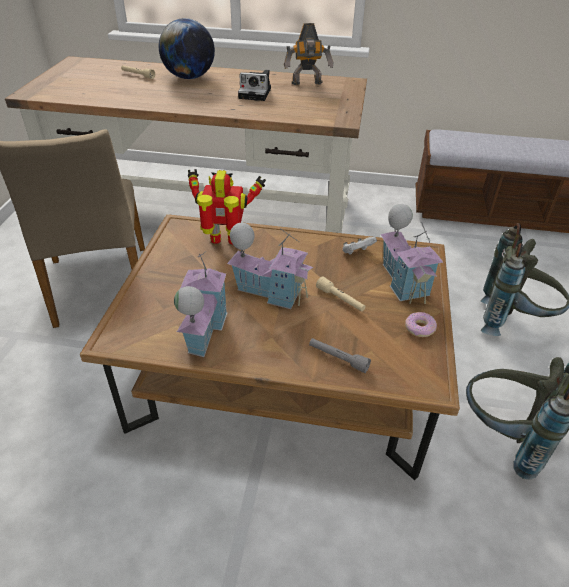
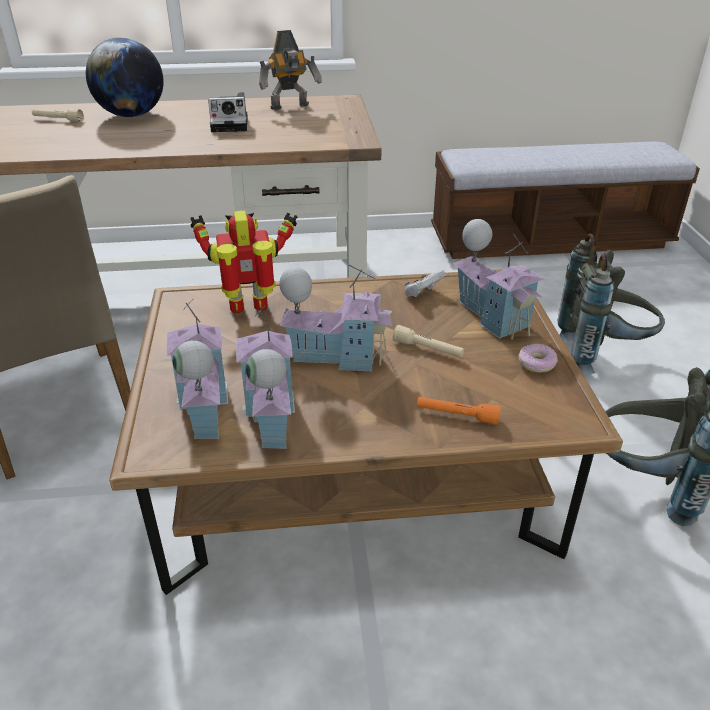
camera: 15 degrees left, 5 degrees down
(161, 314) = (203, 408): none -> toy house
(338, 358) = (457, 415): grey flashlight -> orange flashlight

